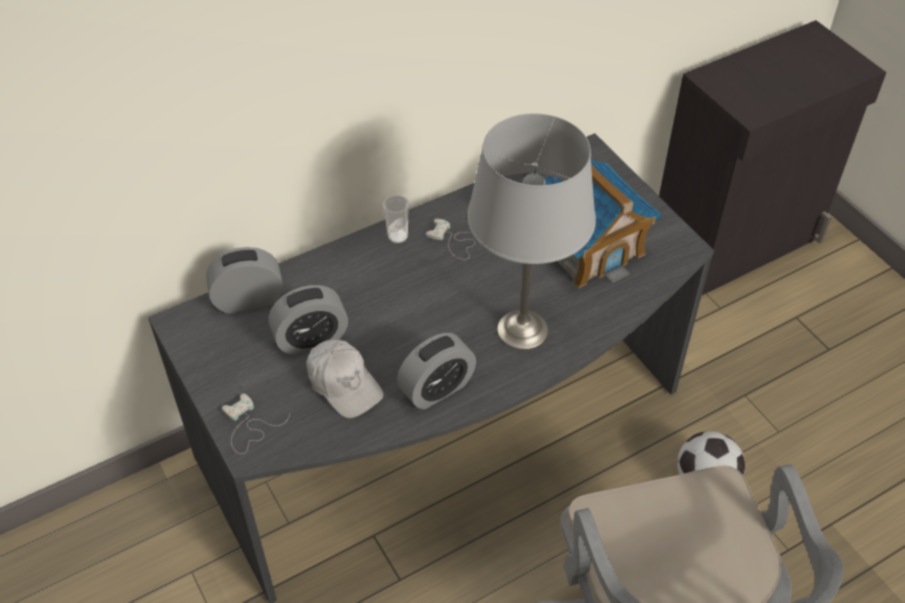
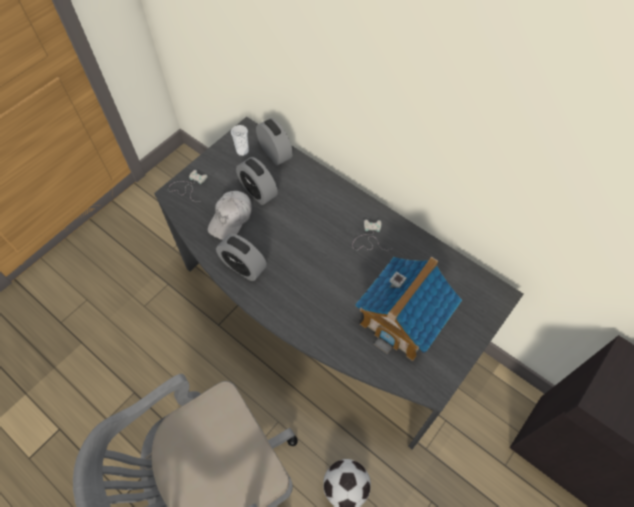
camera: 70 degrees right, 10 degrees up
(397, 236) = (357, 206): cup -> cup (242, 151)
(522, 330) = (307, 300): grey table lamp -> none

